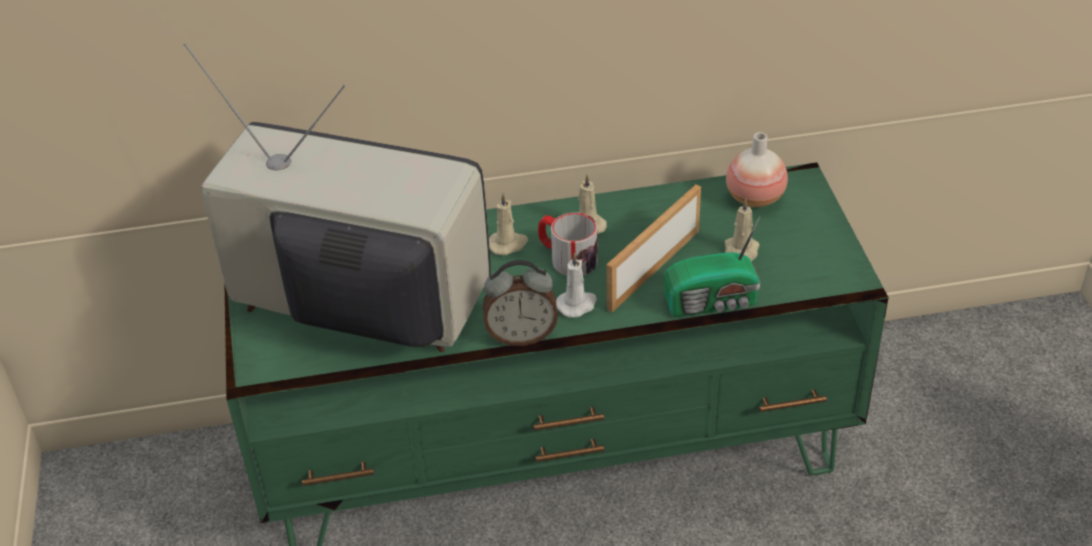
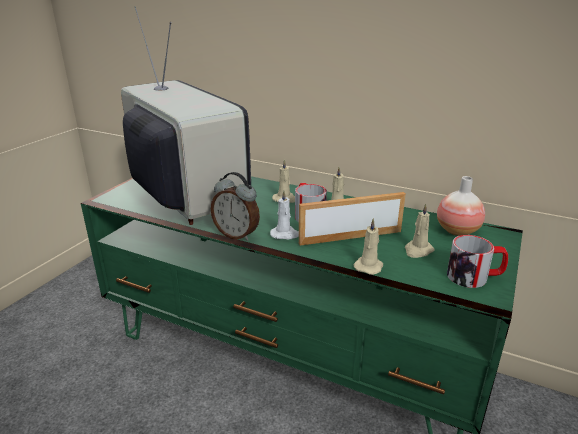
camera: 35 degrees right, 15 degrees down
(713, 302) = (369, 266): radio -> beige candle
(822, 261) = (474, 277): none -> mug

